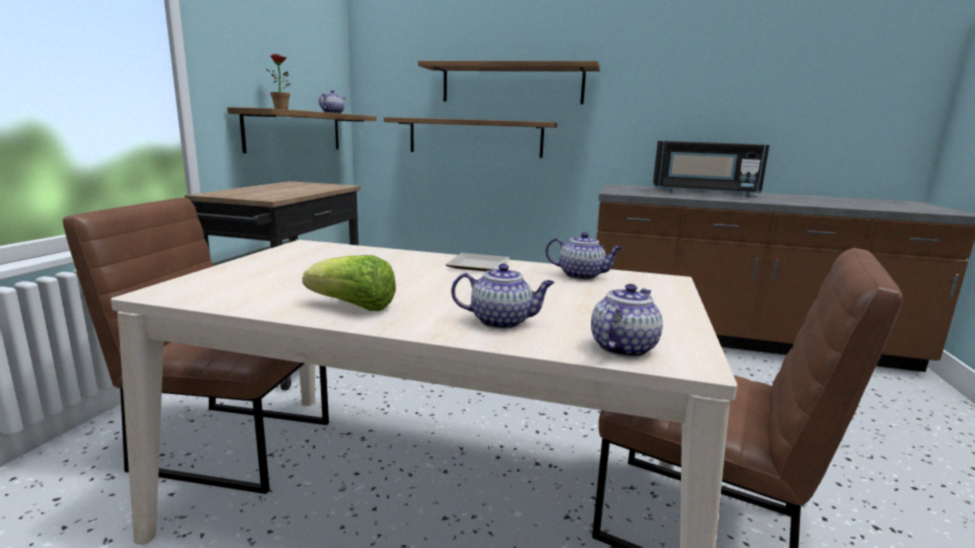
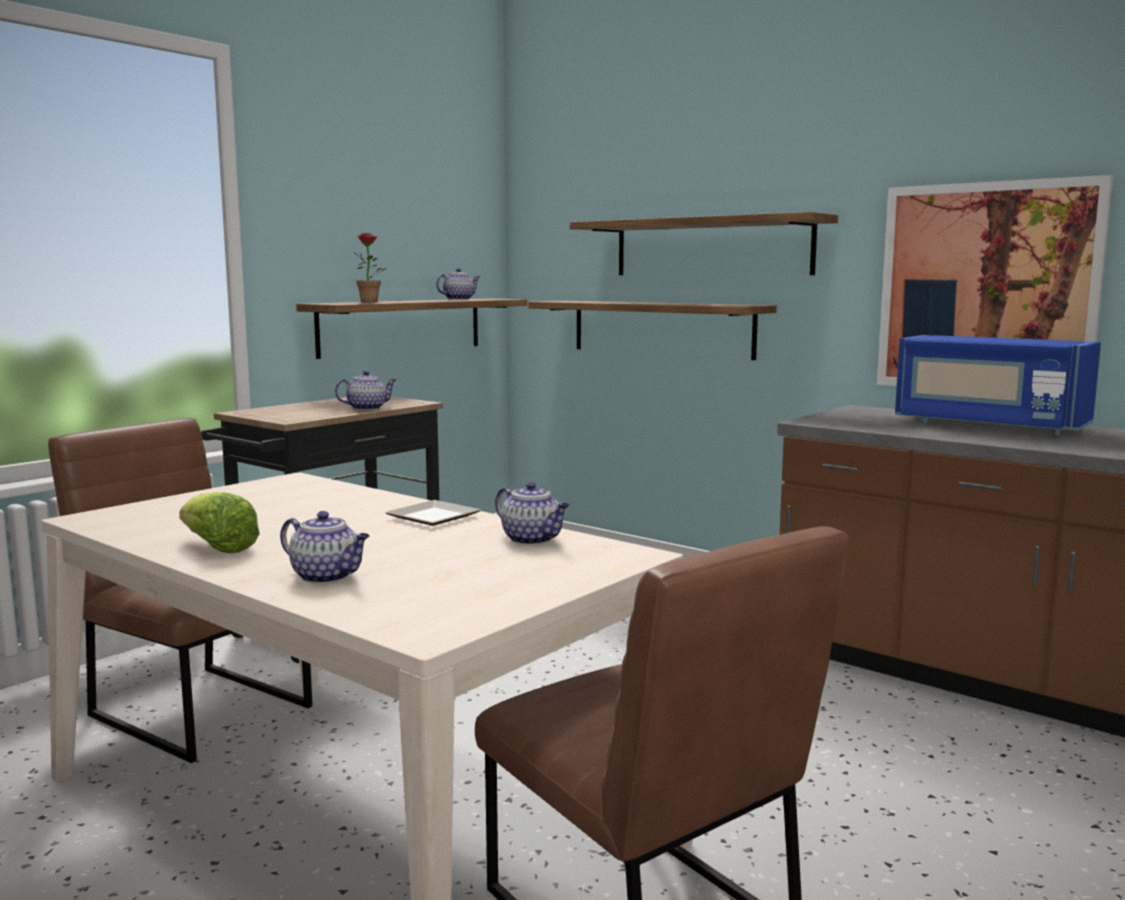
camera: 25 degrees right, 5 degrees down
(623, 347) = (392, 614): teapot -> teapot (367, 408)
(689, 114) = (987, 288): none -> picture
(703, 192) = (988, 425): black microwave -> blue microwave

